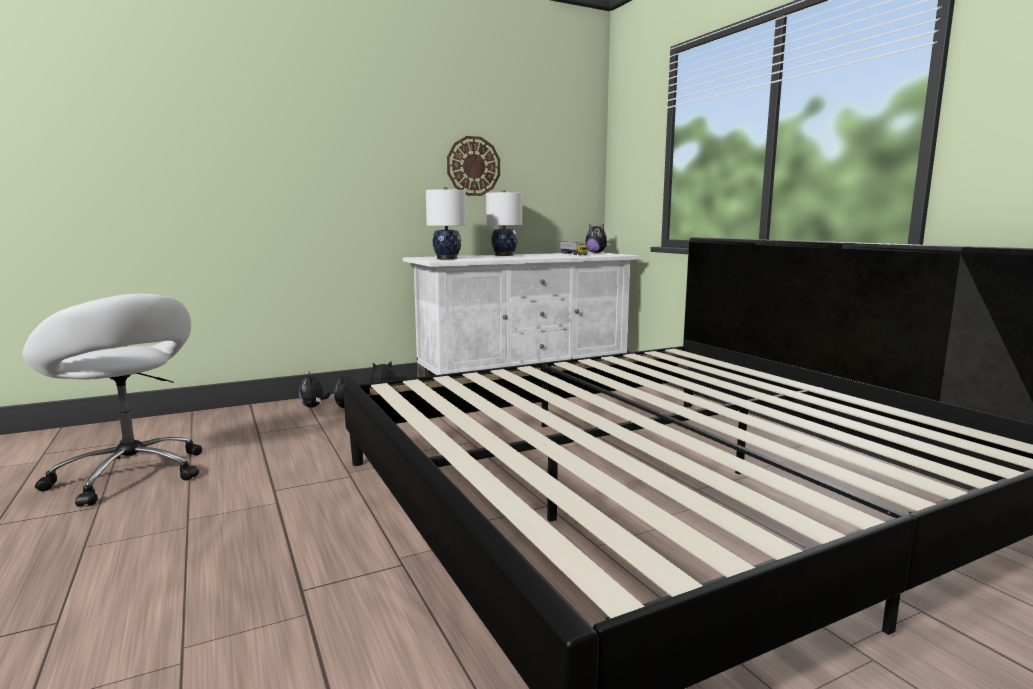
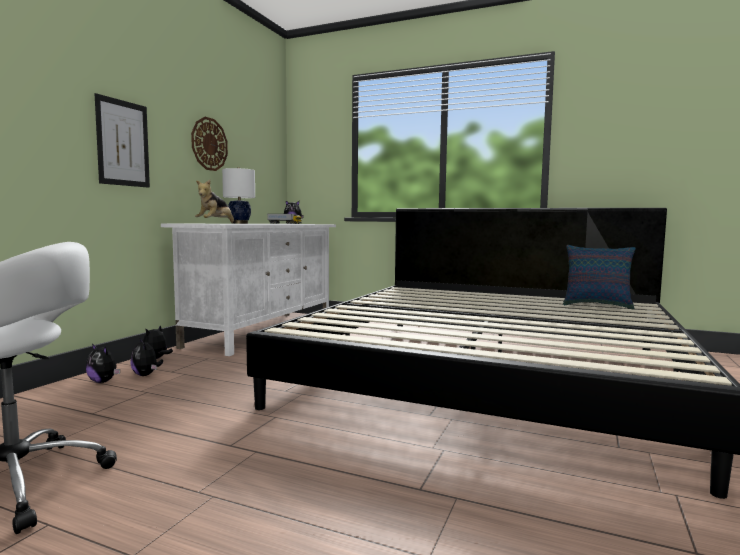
camera: 40 degrees left, 5 degrees down
(359, 179) = (123, 143): none -> picture
(447, 258) = (215, 223): white table lamp -> plush toy
(904, 433) = (597, 306): none -> blue pillow

